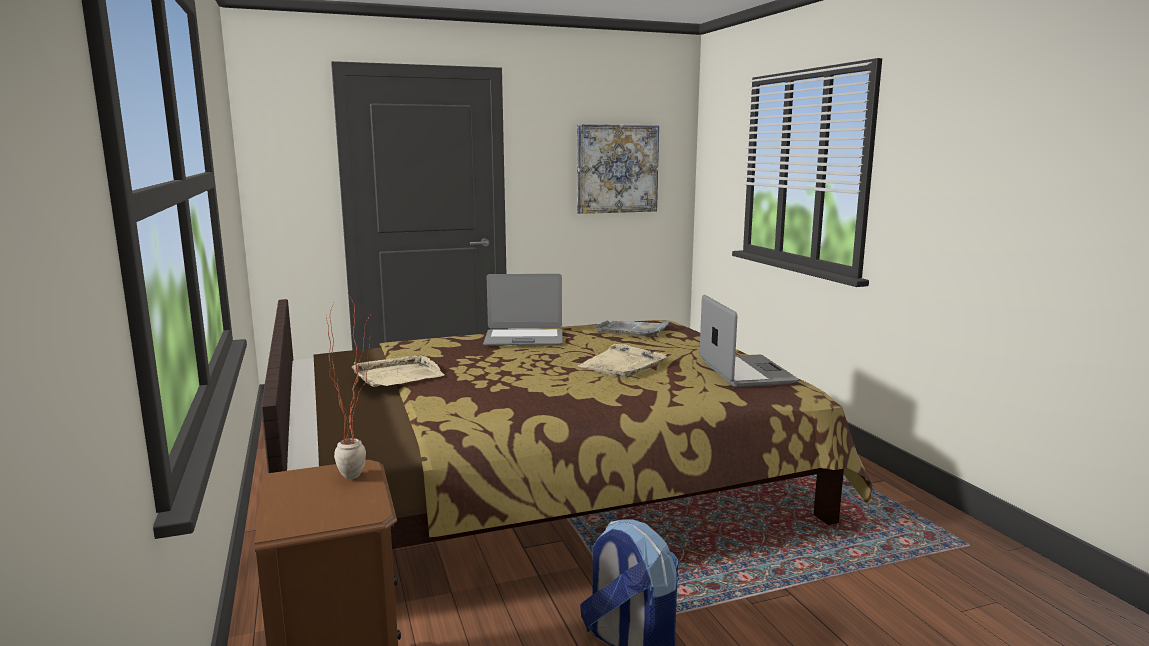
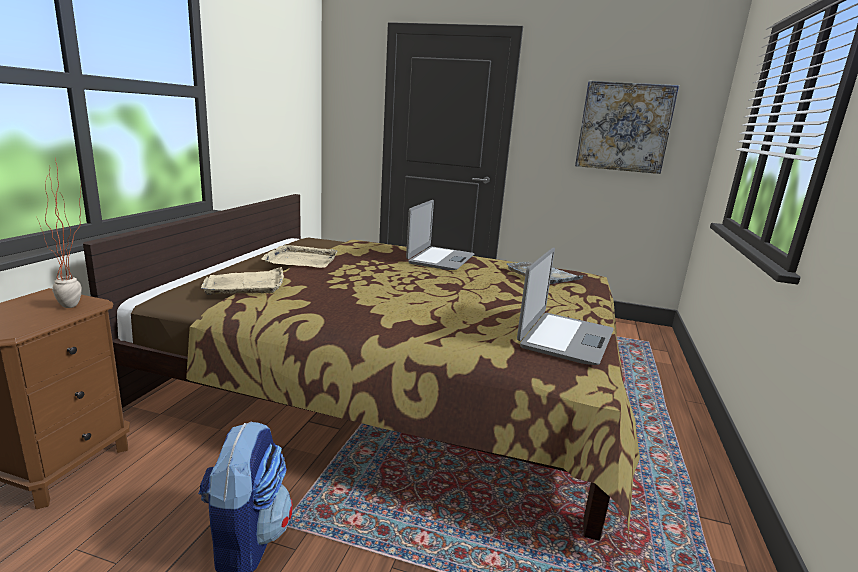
camera: 35 degrees right, 5 degrees up
(524, 339) = (440, 259): laptop -> laptop turned 105 degrees counterclockwise
(622, 364) = (466, 298): beige tray -> beige tray (245, 285)

